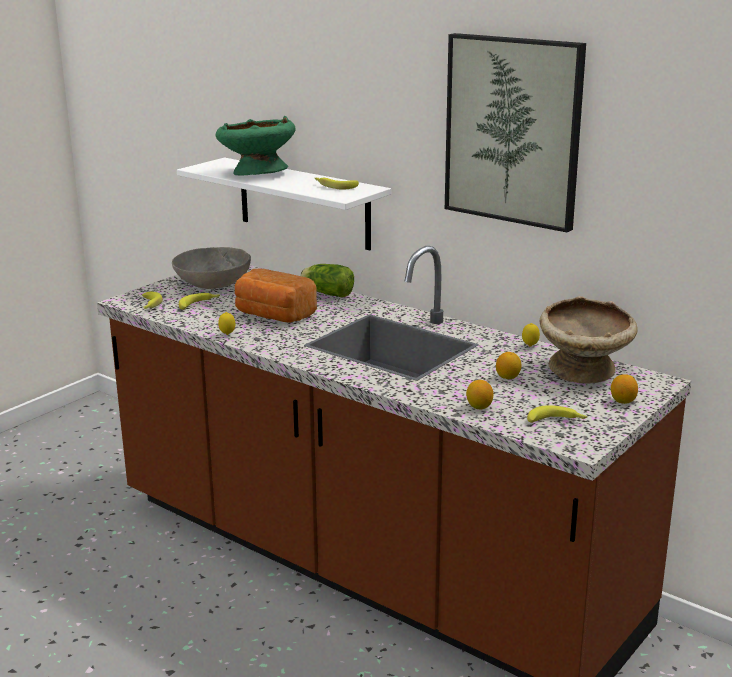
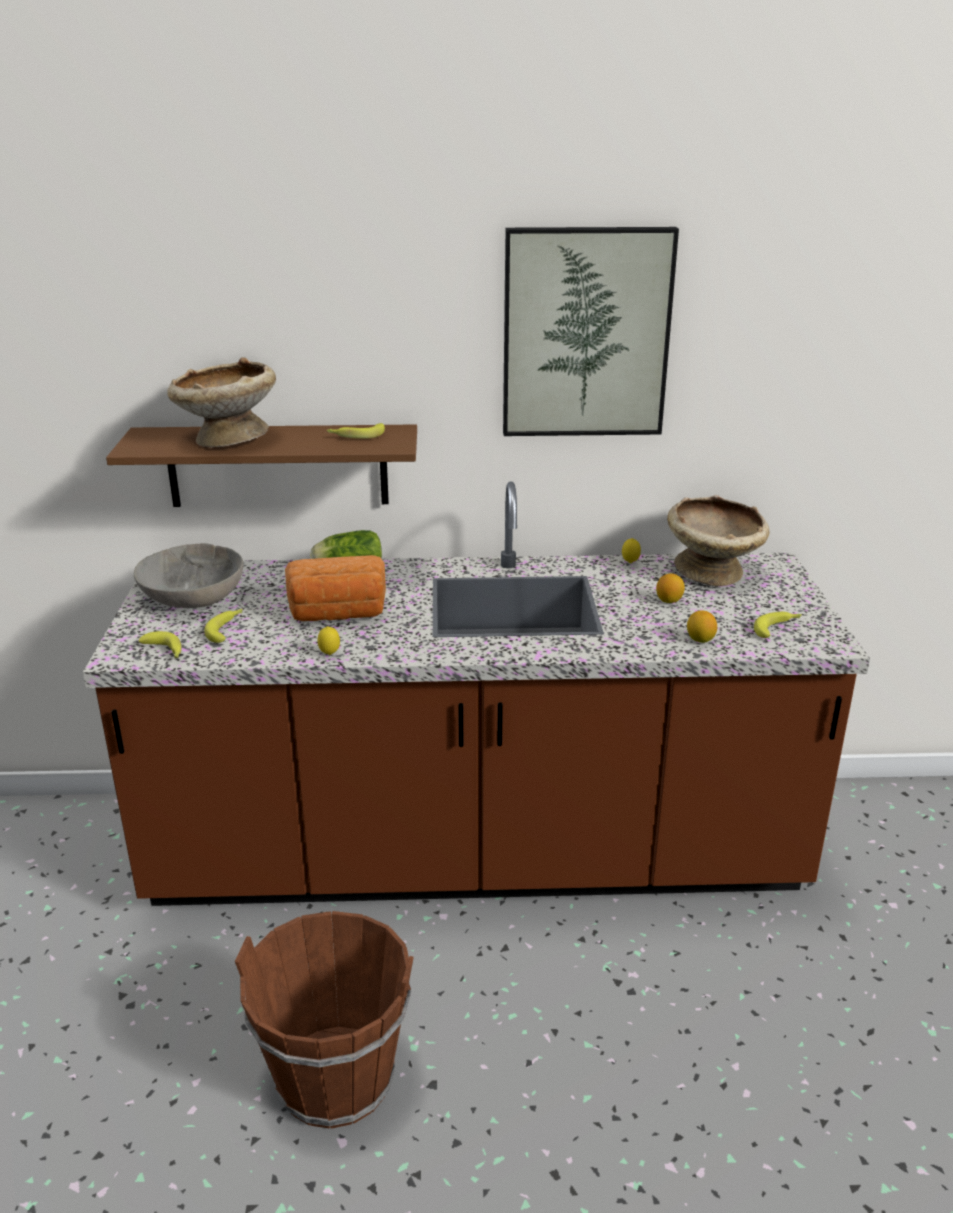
camera: 40 degrees left, 5 degrees up
(126, 637) = (336, 1077): none -> brown bucket
(257, 173) = (227, 439): green bowl -> beige bowl
(303, 203) = (278, 465): white shelf -> brown shelf
(623, 401) = (785, 590): lemon -> none

